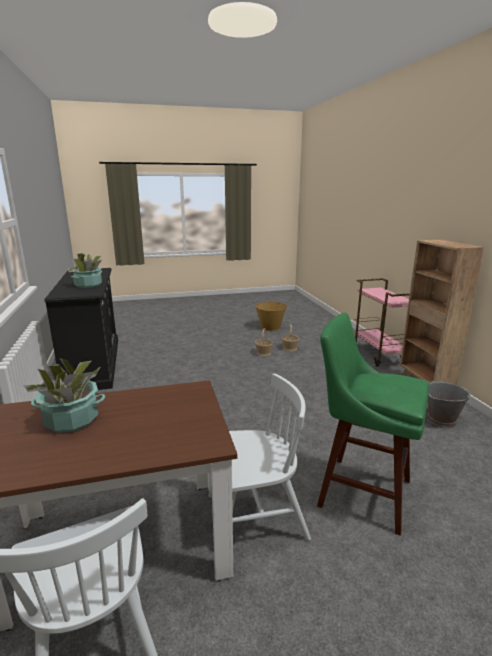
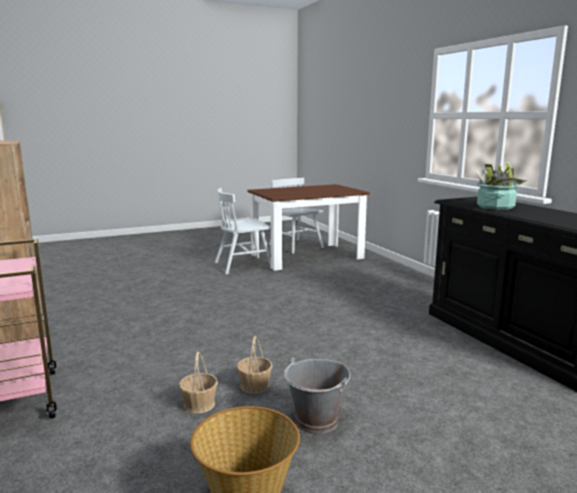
camera: 170 degrees right, 5 degrees down
(72, 420) = (325, 191): potted plant -> none
(360, 491) = (177, 275): green stool -> none
(441, 420) = (60, 312): grey bucket -> grey bucket (317, 421)

